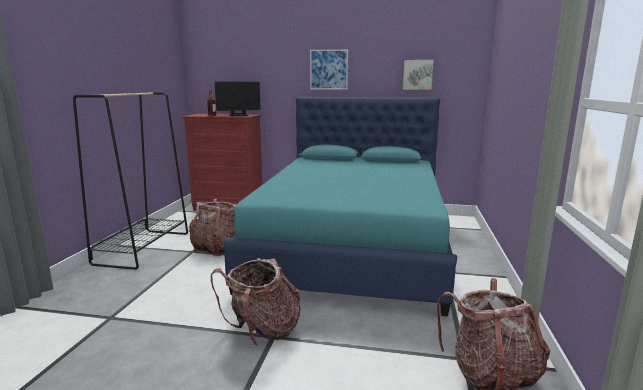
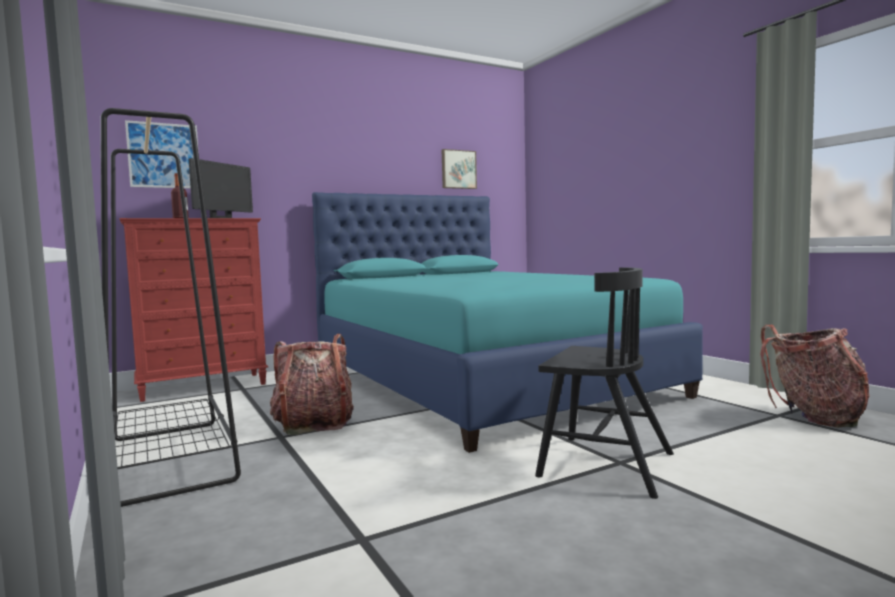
camera: 40 degrees left, 10 degrees down
(263, 331) = (598, 463): backpack -> black chair
(328, 69) = (351, 156): picture -> picture (164, 155)

